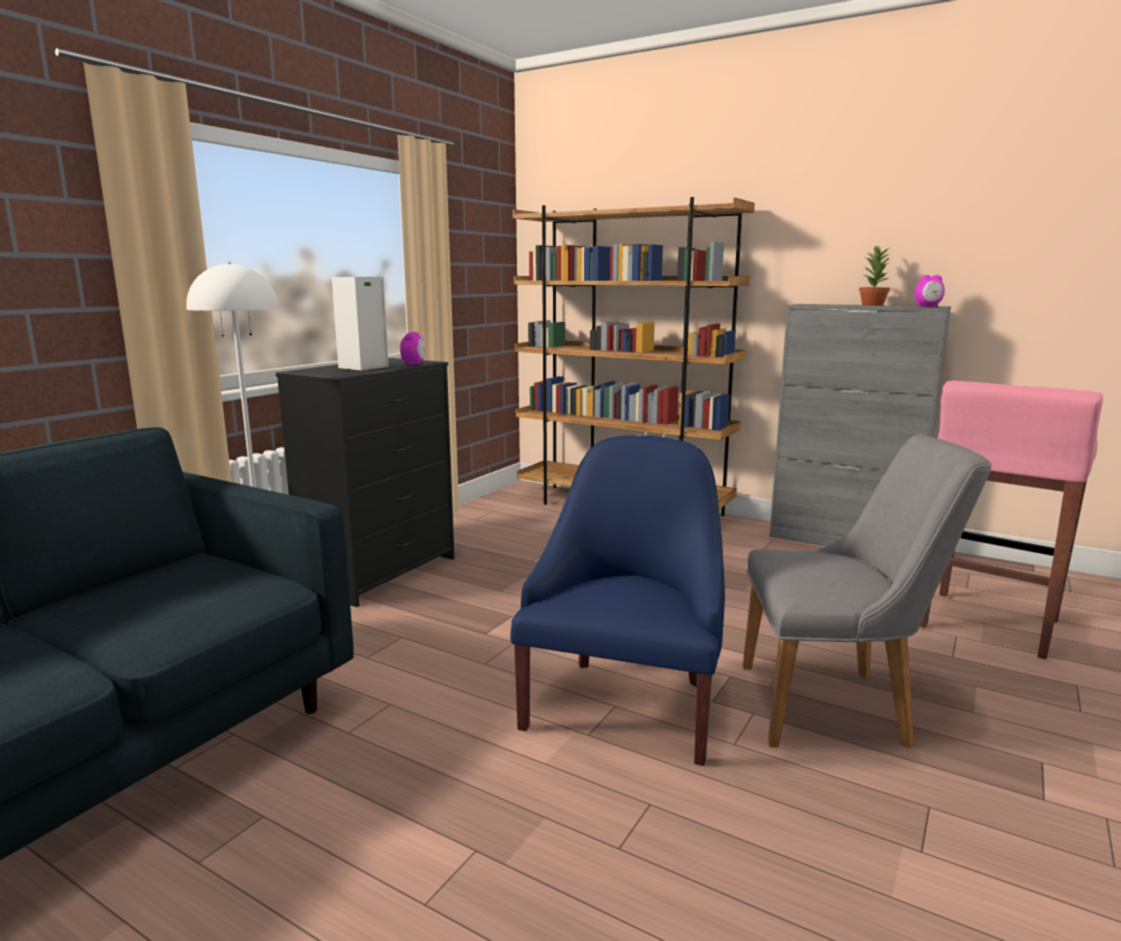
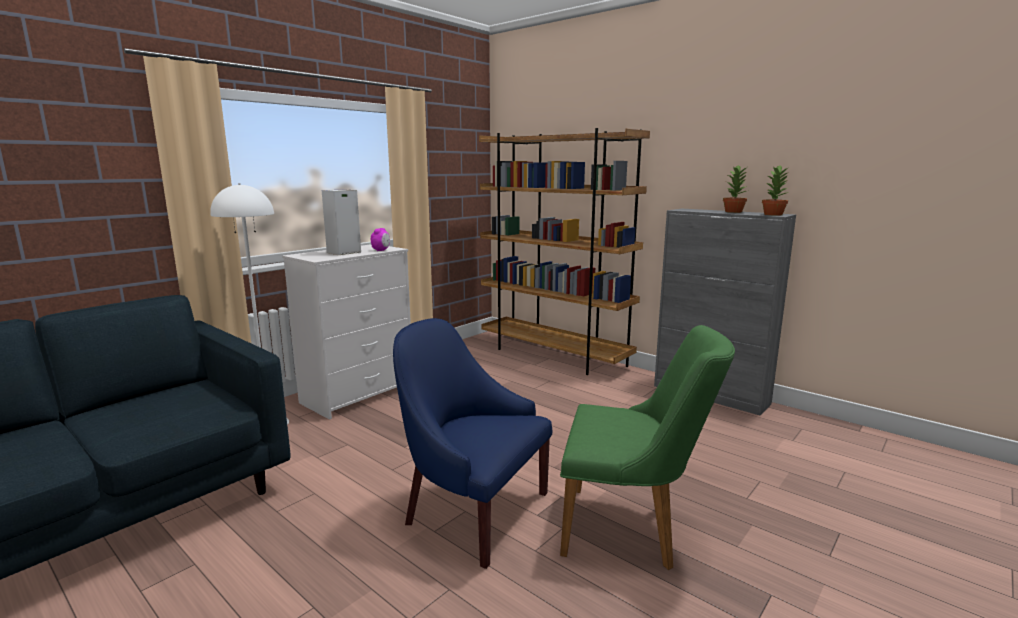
camera: 10 degrees right, 0 degrees up
(381, 572) = (358, 394): black dresser -> white dresser
(625, 705) = (472, 511): blue armchair -> blue armchair turned 90 degrees counterclockwise
(840, 706) = (632, 529): grey chair -> green chair
(928, 306) = (773, 214): alarm clock -> potted plant
(987, 624) = (791, 474): pink stool -> none

